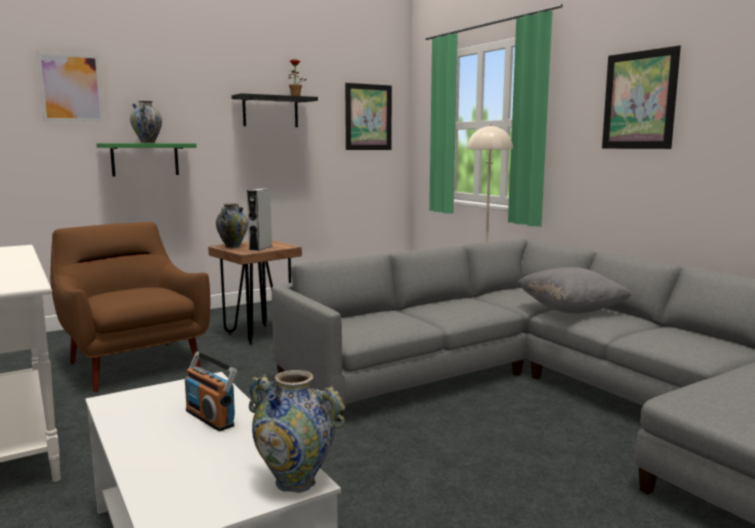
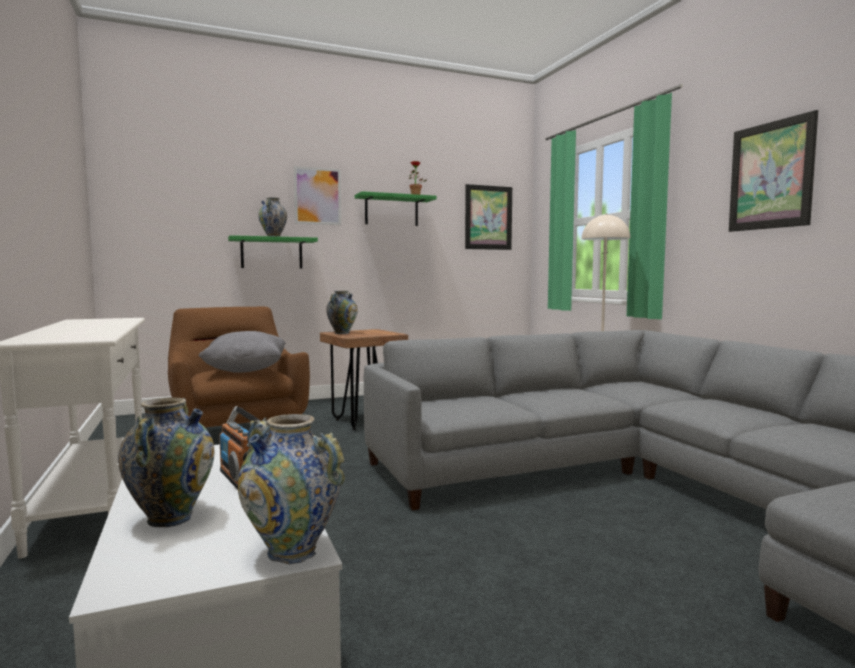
camera: 10 degrees right, 5 degrees down
(71, 88) = (208, 186): picture -> picture (317, 196)
(170, 461) = (170, 518): none -> vase
(260, 248) = (367, 334): grey speaker -> none
(270, 111) = (391, 211): black shelf -> green shelf
(571, 310) = (689, 402): grey pillow -> grey pillow (246, 371)

